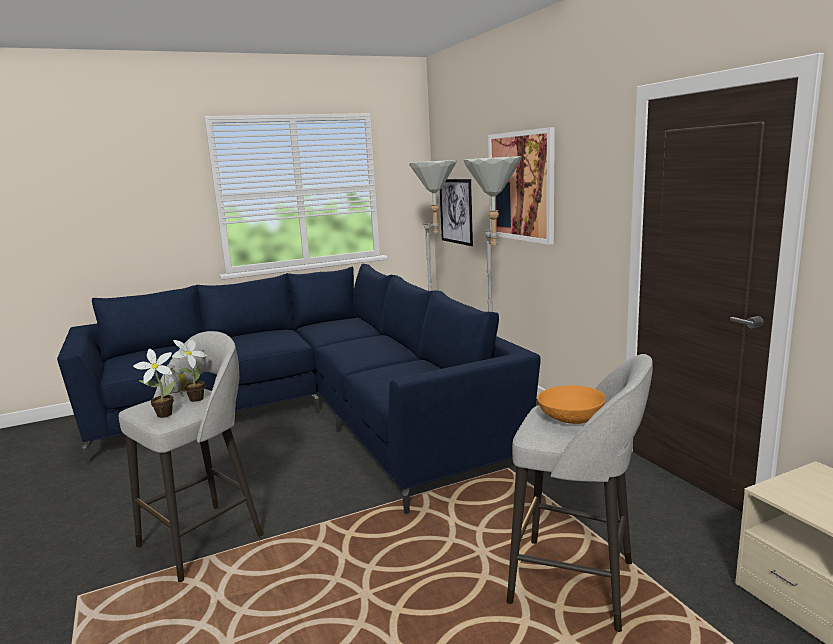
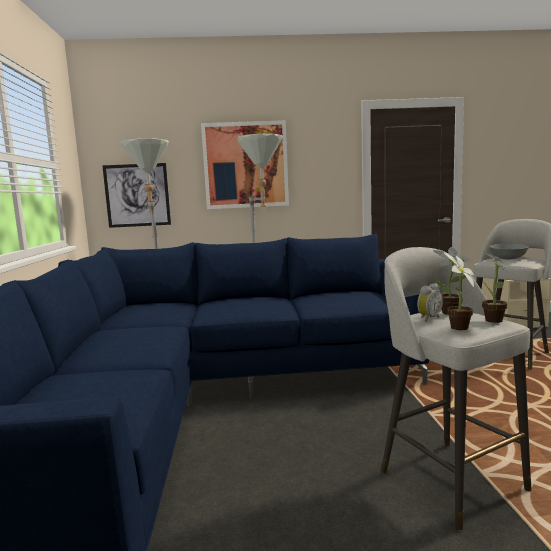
camera: 70 degrees left, 5 degrees down
(146, 404) = (457, 328): none -> potted plant
(571, 418) = (507, 258): orange bowl -> grey bowl

